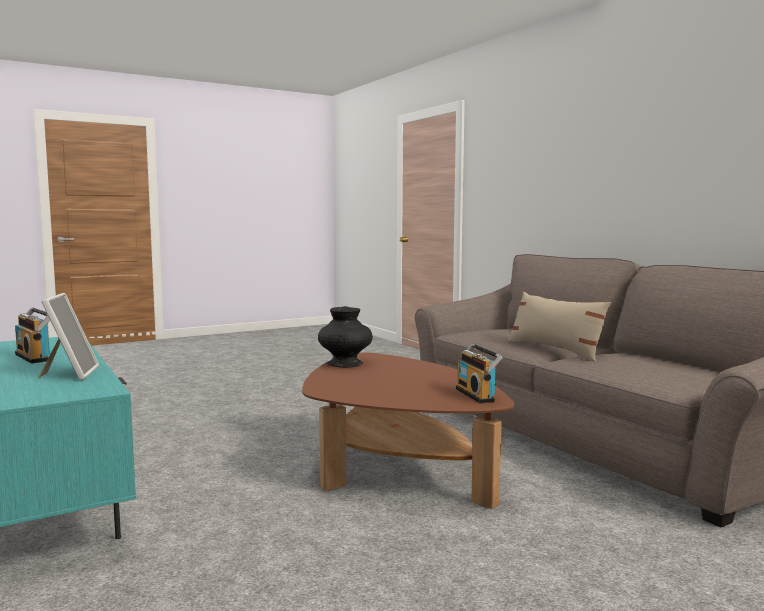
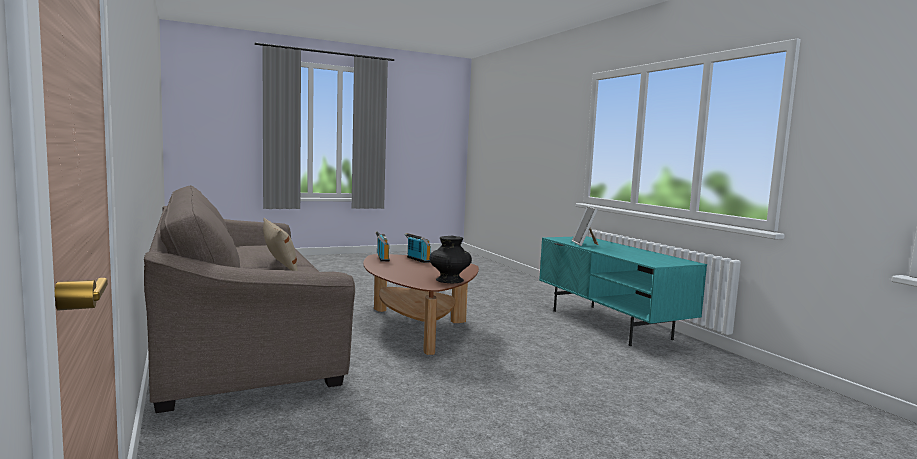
camera: 175 degrees left, 0 degrees up
(35, 357) = (629, 252): radio -> radio (417, 260)

